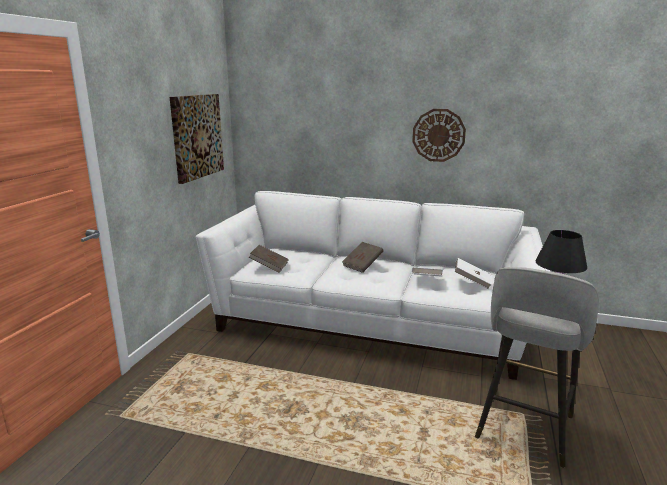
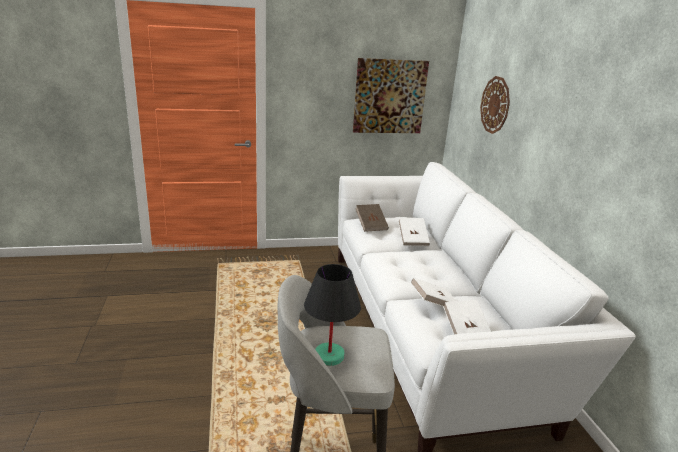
camera: 60 degrees right, 5 degrees up
(315, 260) = (412, 239): none -> white book
(362, 265) = (427, 263): brown book -> none
(438, 135) = (577, 153): wall clock -> wall clock (495, 105)

